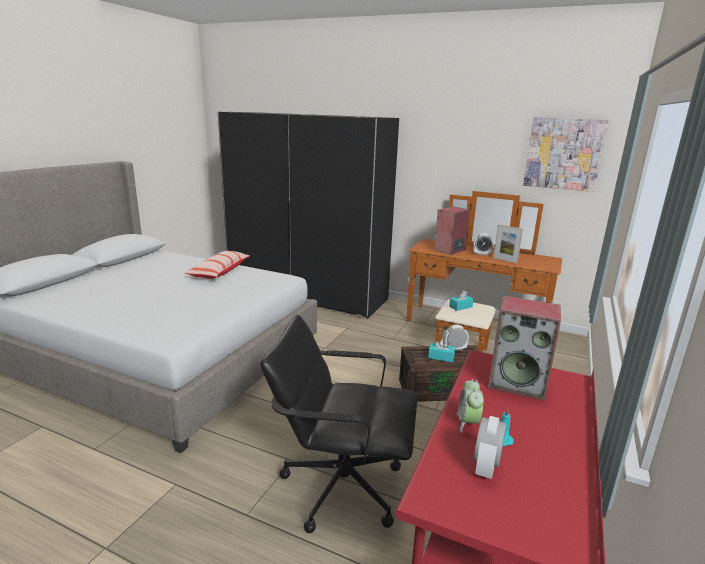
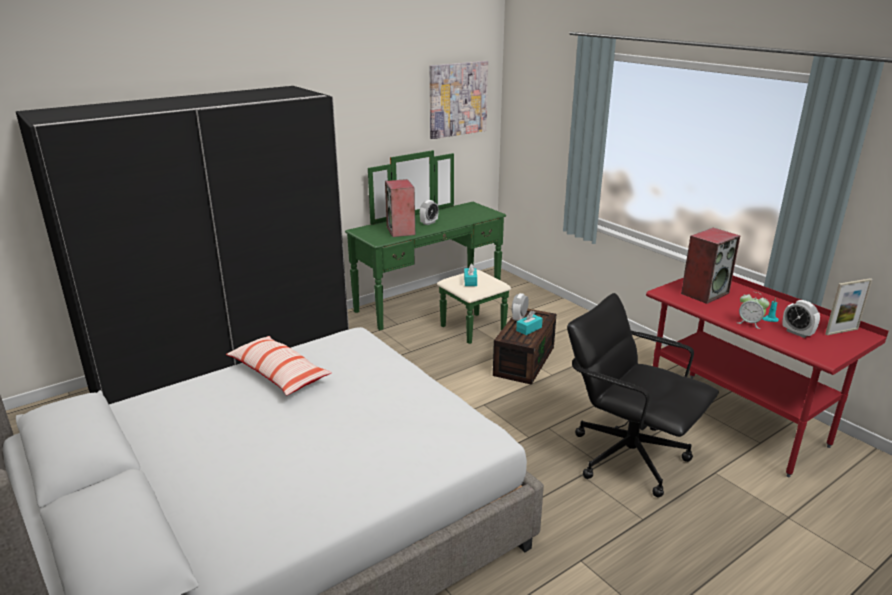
camera: 60 degrees left, 5 degrees up
(341, 485) = (628, 456): black office chair -> black office chair turned 90 degrees clockwise
(472, 331) = (439, 307): brown dresser -> green dresser
(505, 260) = (457, 221): picture frame -> picture frame (841, 331)

